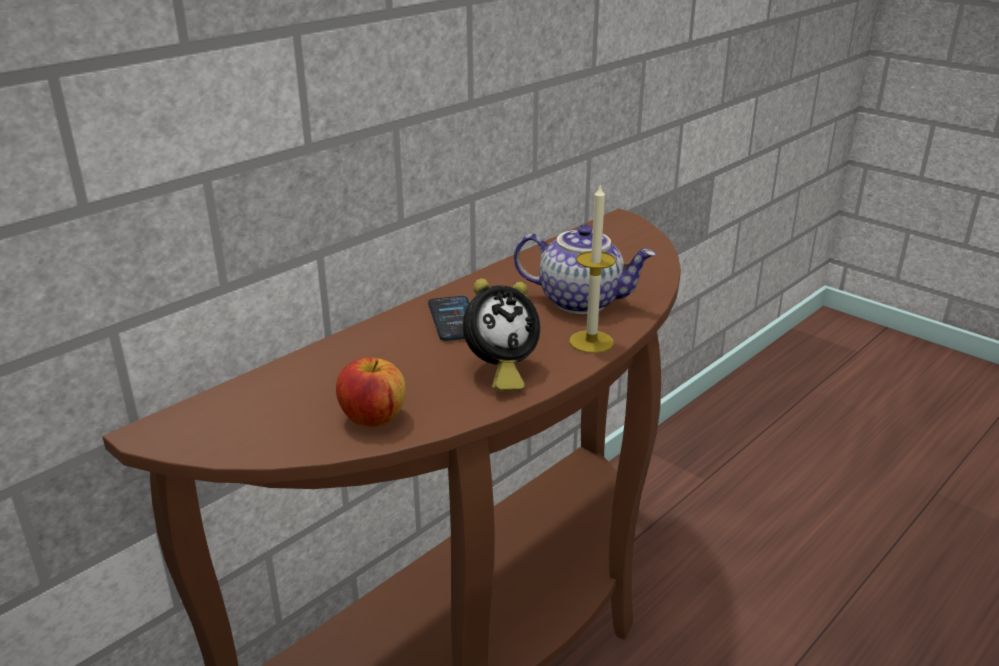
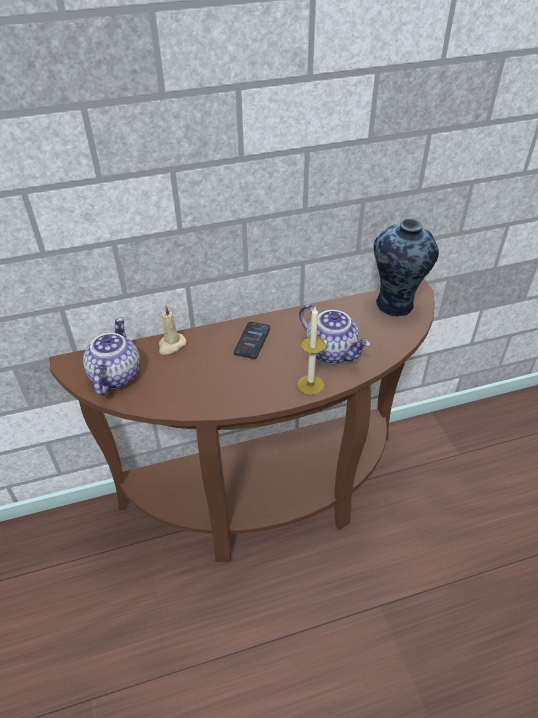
camera: 30 degrees right, 15 degrees up
(262, 422) = (114, 375): none -> teapot
(327, 358) = (171, 345): none -> beige candle
(373, 418) = (162, 394): apple -> none
(499, 372) = (244, 387): alarm clock -> none
(611, 238) = (395, 306): none -> vase

